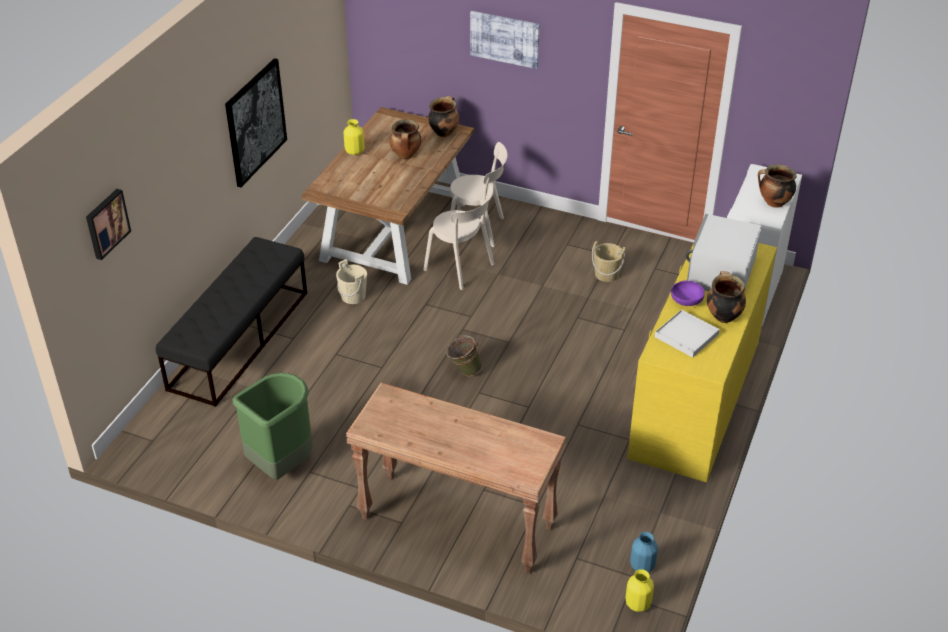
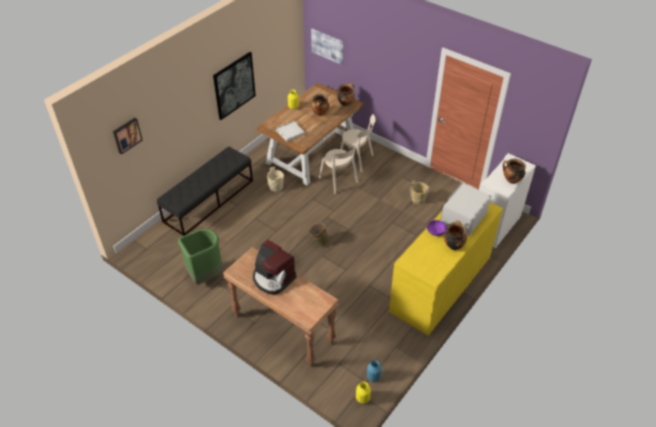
camera: 15 degrees right, 5 degrees up
(439, 425) = (273, 278): none -> coffee machine
(504, 39) = (383, 57): picture -> picture (327, 46)
(686, 336) = (427, 253): white tray -> white tray (290, 132)

